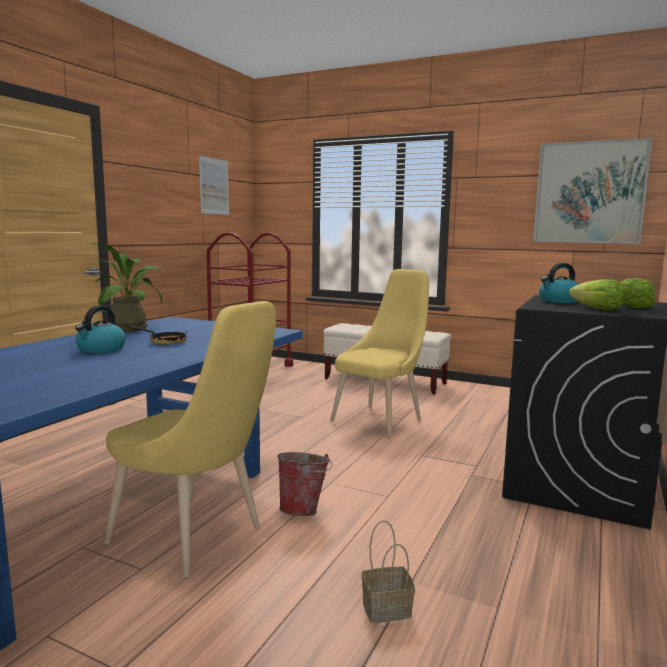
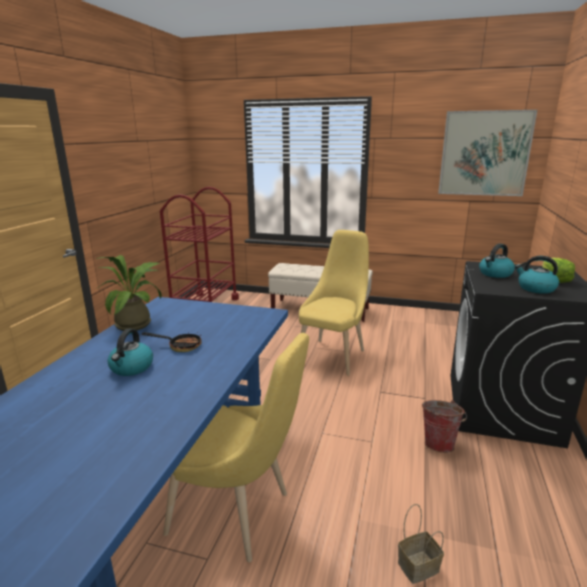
camera: 10 degrees left, 10 degrees up
(214, 186) = (158, 148): picture -> none
(304, 510) = (313, 467): bucket -> bucket (439, 443)
(598, 309) = (535, 288): lettuce -> kettle

